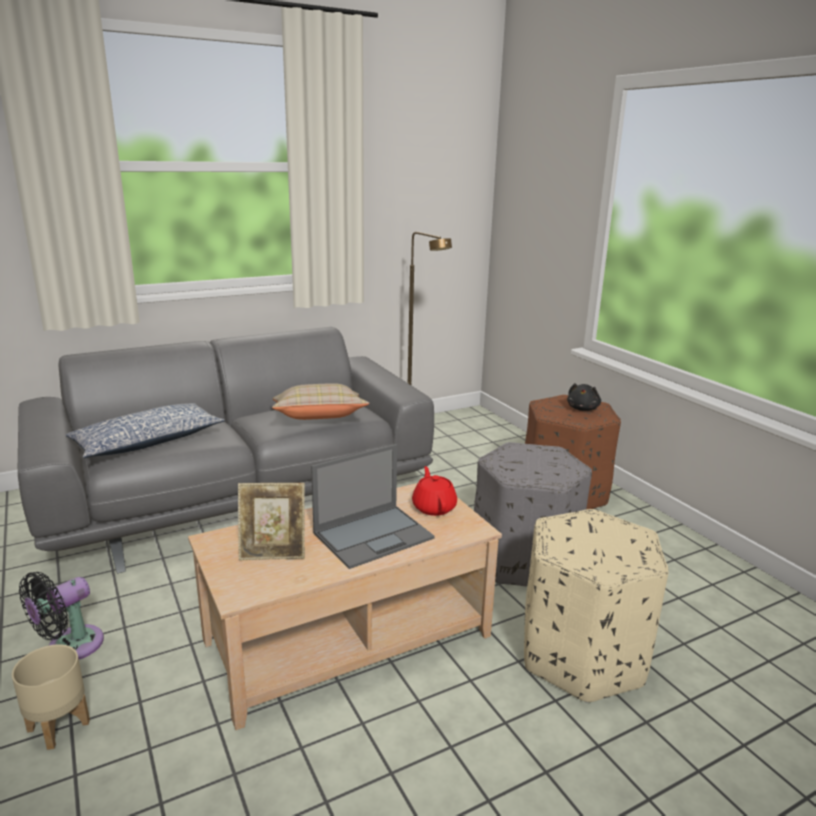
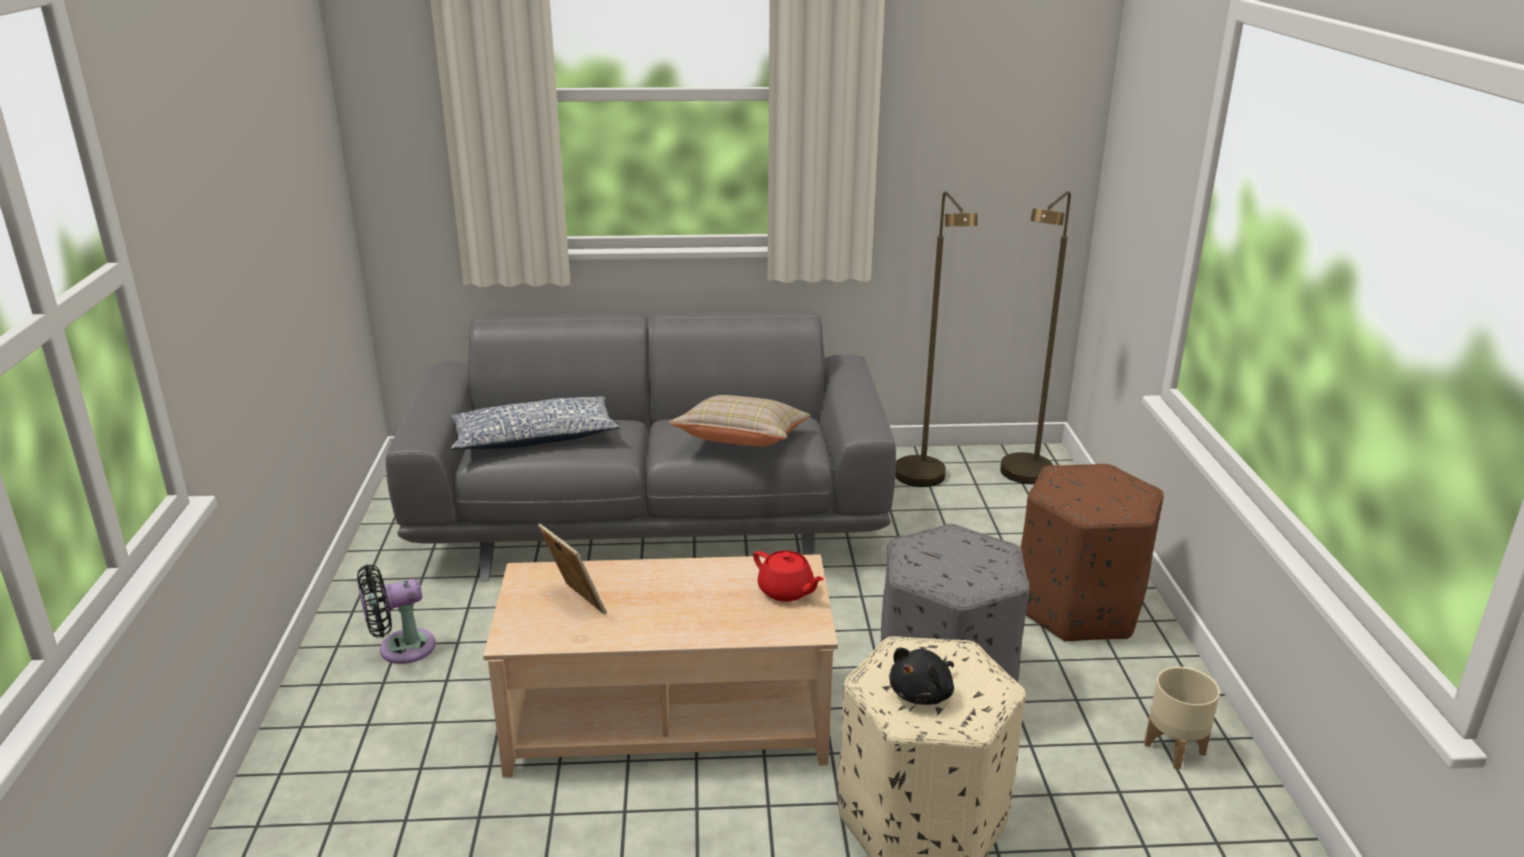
camera: 25 degrees right, 5 degrees up
(58, 725) = (357, 722): beige planter -> beige planter (1173, 748)
(273, 552) = (574, 603): picture frame -> picture frame turned 150 degrees counterclockwise
(374, 535) = (691, 609): laptop -> none
(434, 507) = (786, 591): red teapot -> red teapot turned 120 degrees clockwise
(473, 427) = (1023, 478): none -> brown floor lamp
(583, 409) = (1109, 493): black plush toy -> black plush toy (923, 694)

